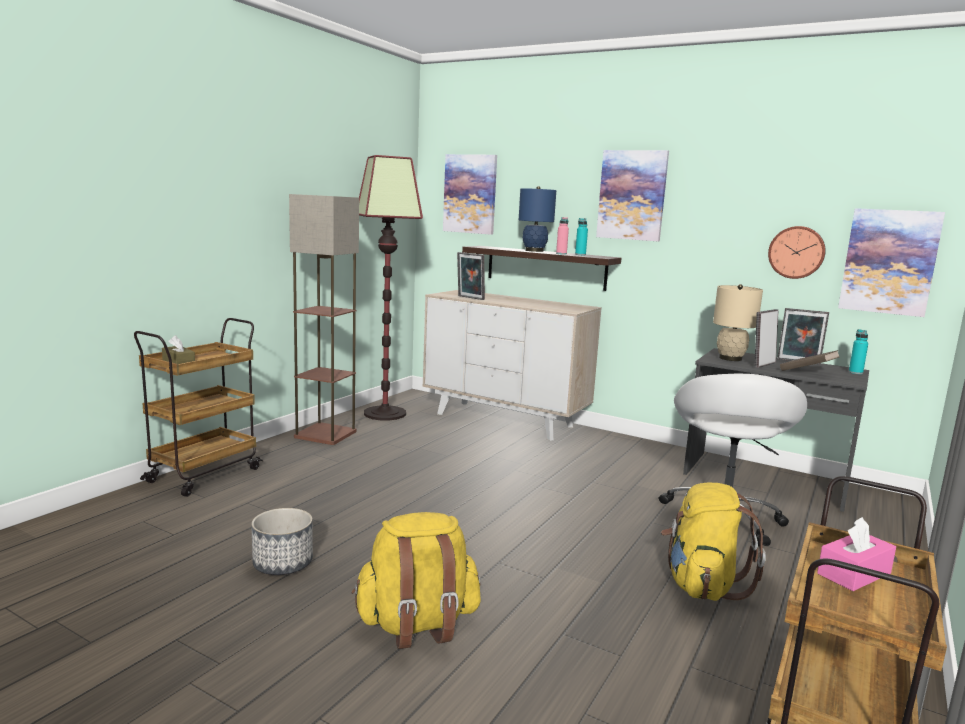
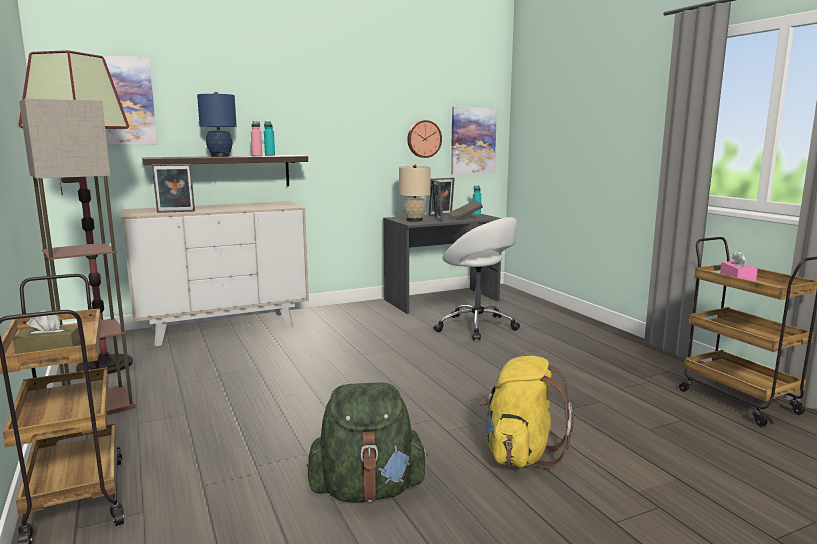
camera: 55 degrees left, 0 degrees up
(283, 564) = (367, 491): planter -> green backpack
(632, 195) = (301, 100): picture -> none
(701, 585) = (544, 357): yellow backpack -> none

